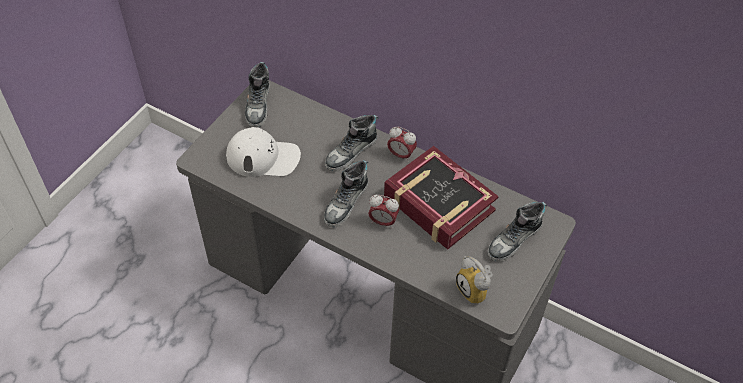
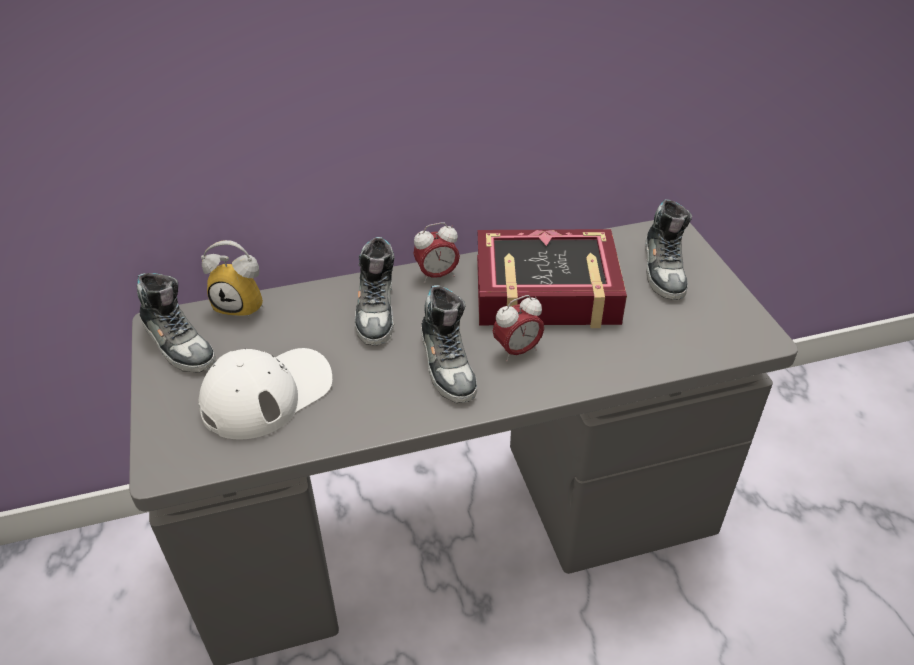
camera: 45 degrees left, 10 degrees down
(476, 291) = (707, 340): alarm clock -> alarm clock (244, 305)

